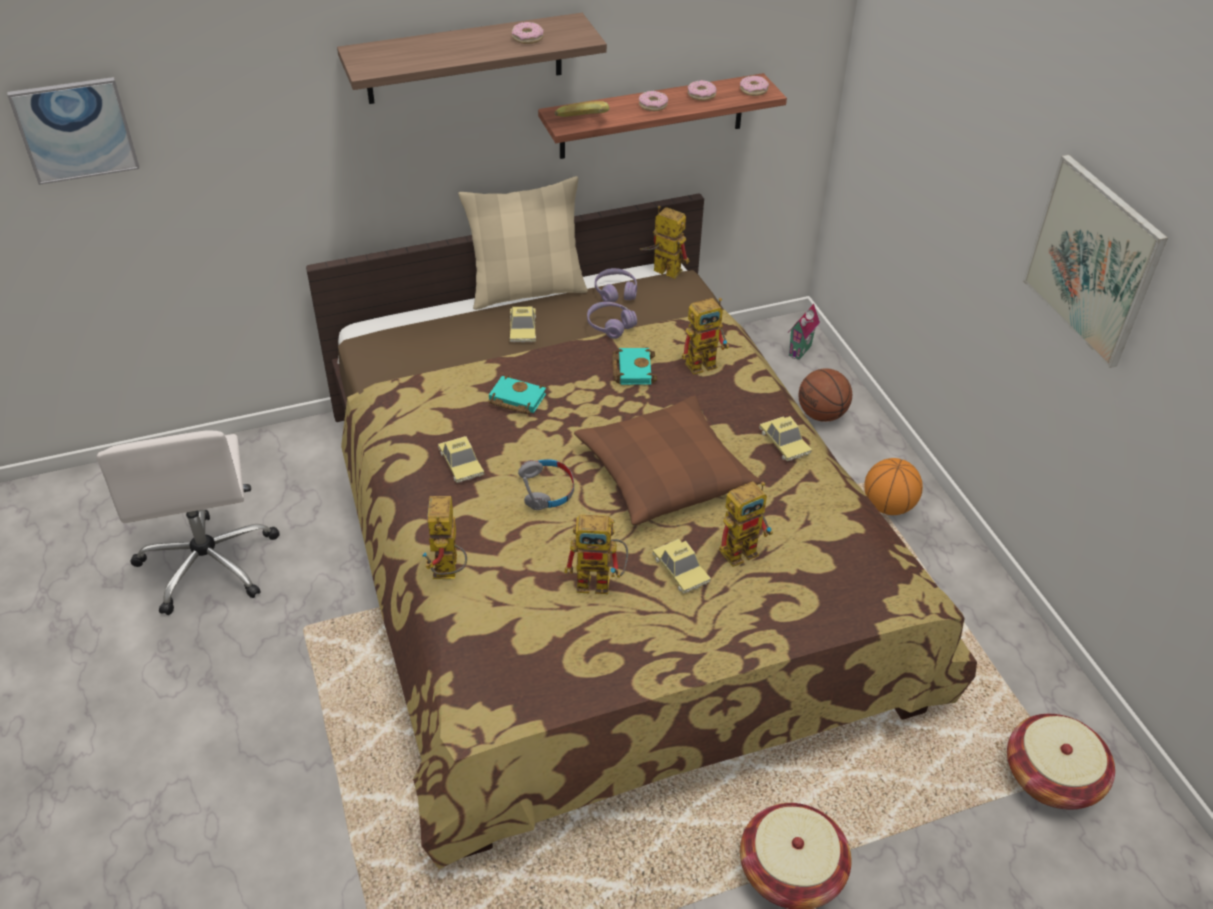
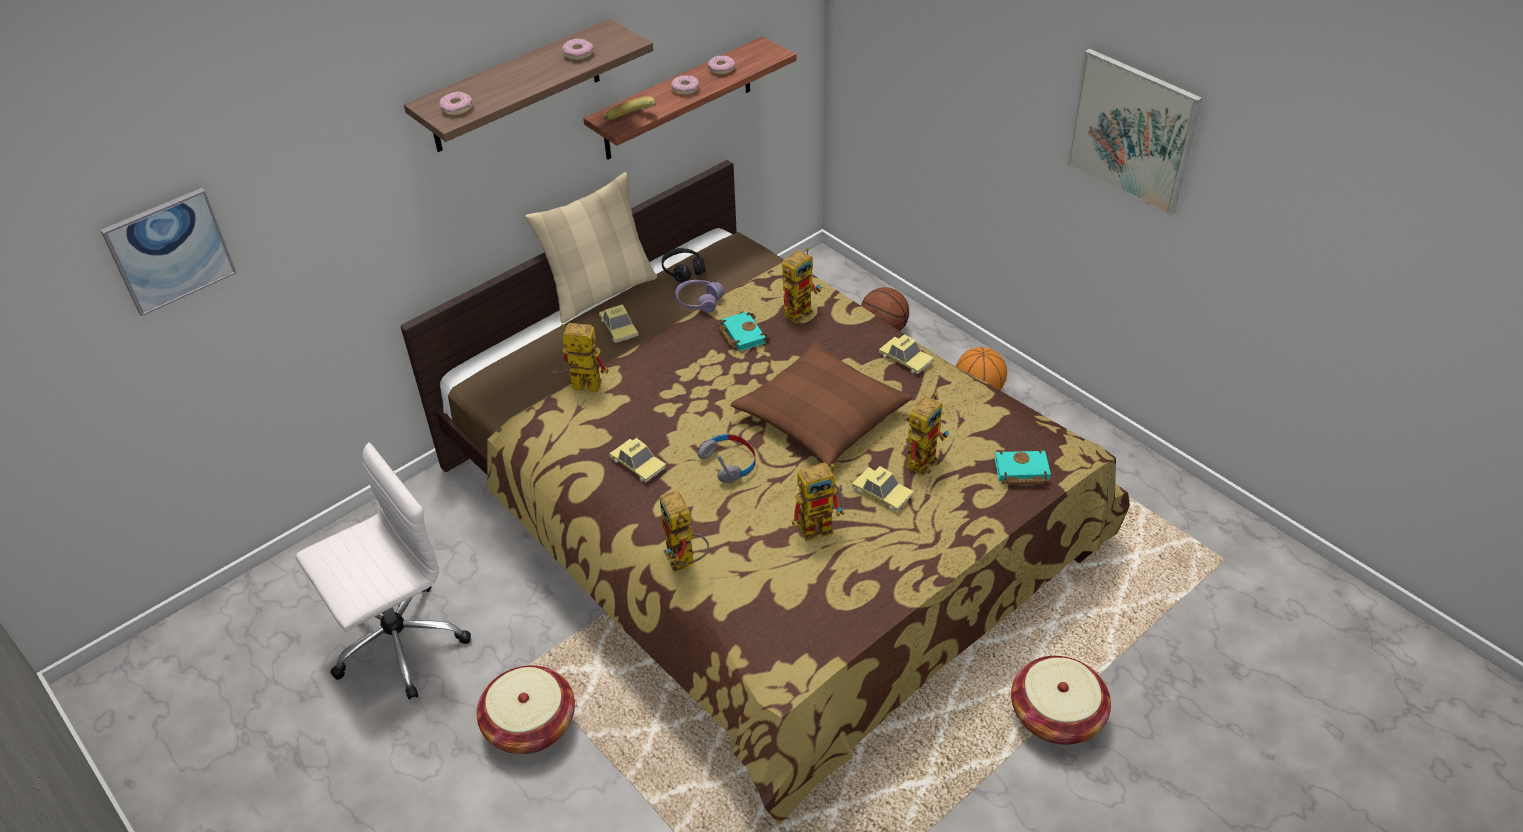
camera: 20 degrees left, 0 degrees up
(208, 562) = (396, 642): white office chair -> white office chair turned 90 degrees counterclockwise
(515, 399) = (652, 392): turquoise book -> turquoise book (1020, 471)
(615, 292) = (683, 270): purple headphones -> black headphones
(661, 270) = (711, 239): toy robot -> toy robot (579, 386)
(753, 90) = (764, 54): donut -> donut (457, 108)
(801, 351) = (837, 280): toy house -> none
(1051, 777) = (1212, 567): basket -> basket (530, 724)

